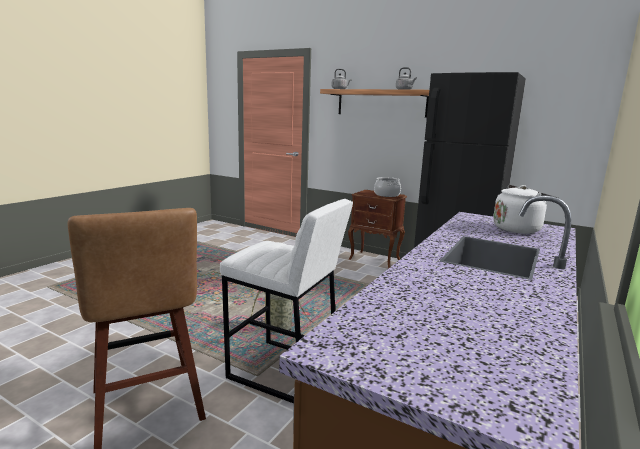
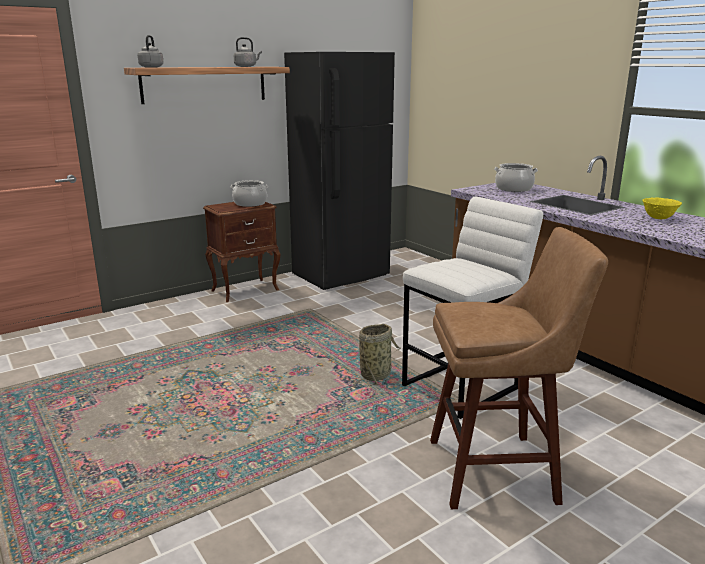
camera: 65 degrees left, 5 degrees up
(490, 298) = (659, 218): none -> yellow bowl
(518, 229) = (514, 189): white kettle -> cooking pot

